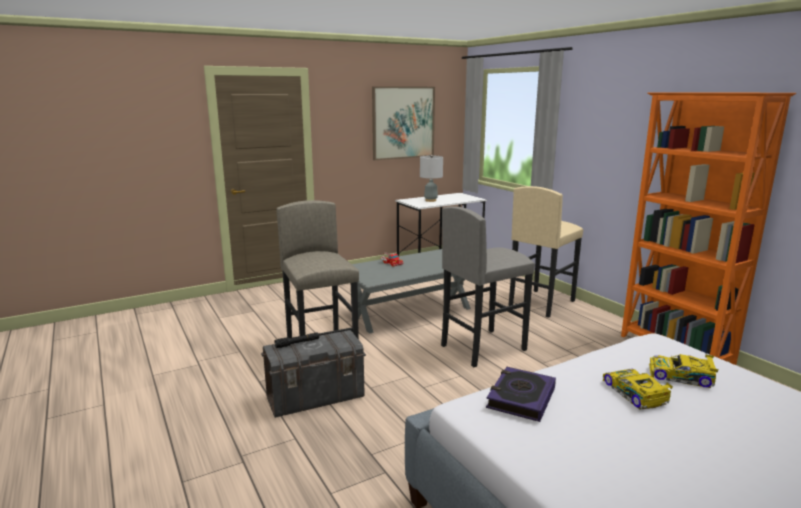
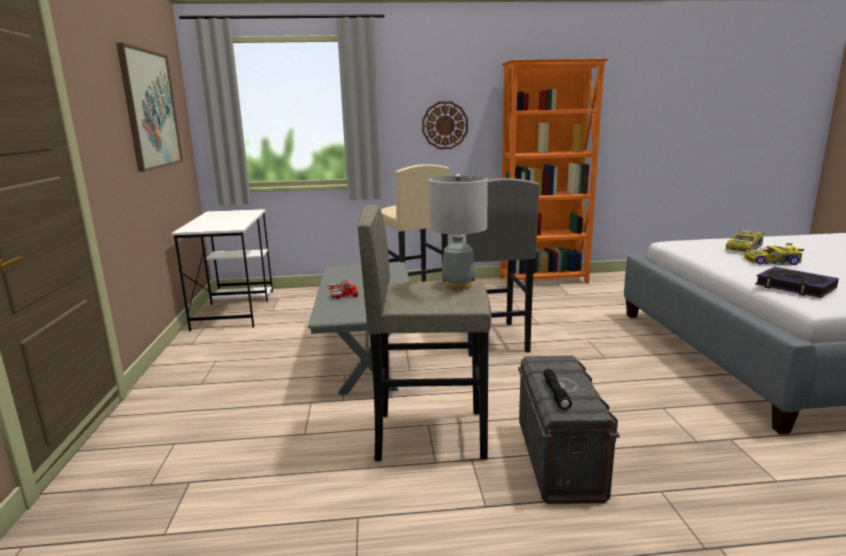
camera: 65 degrees left, 0 degrees up
(430, 200) = (218, 222): grey table lamp -> grey table lamp (458, 285)
(615, 153) = (445, 125): none -> wall clock

